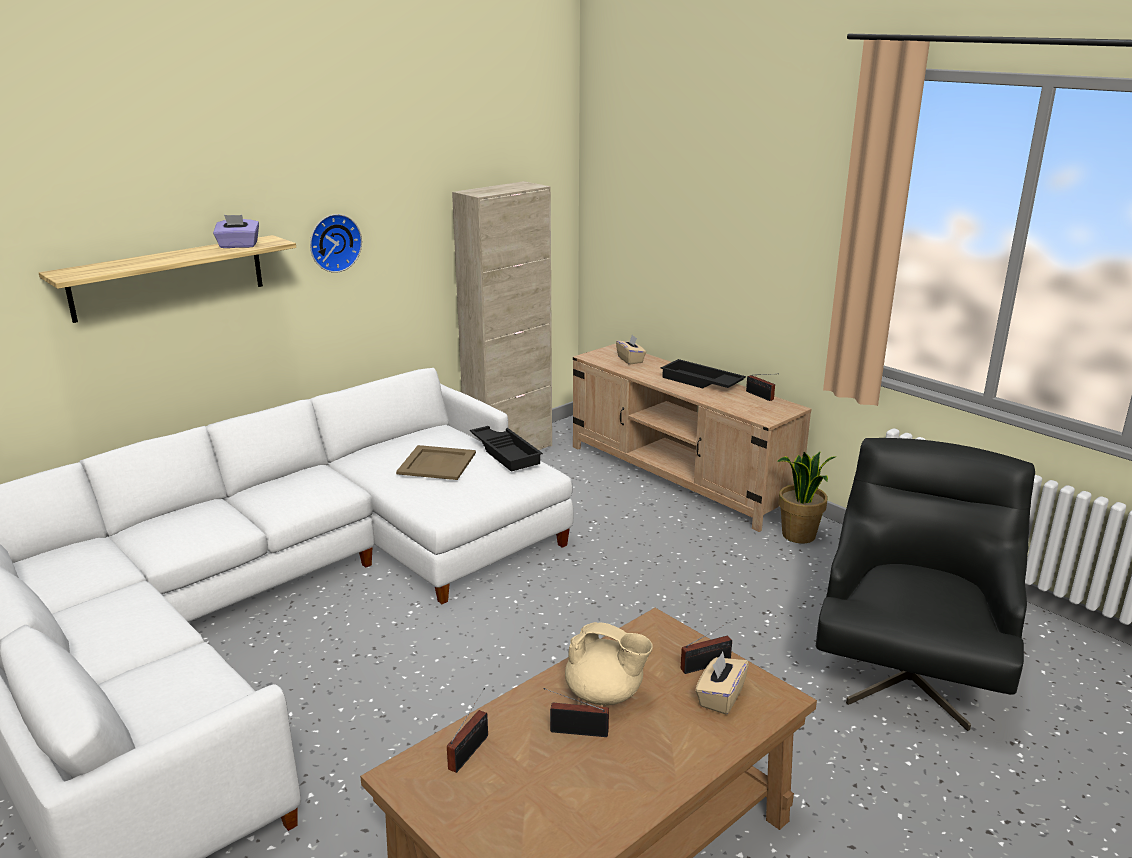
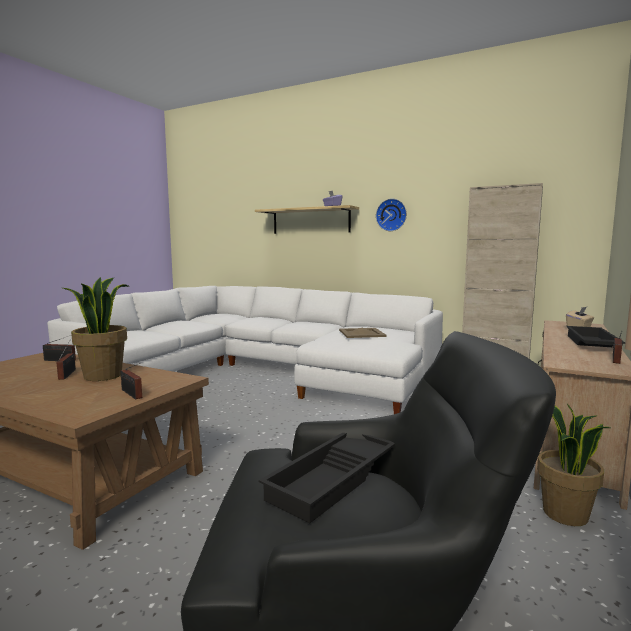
camera: 70 degrees right, 15 degrees down
(507, 452) = (401, 342): black tray -> black tray (334, 480)
(605, 694) = (102, 376): beige teapot -> potted plant
(720, 697) = (89, 400): beige tissue box -> none

